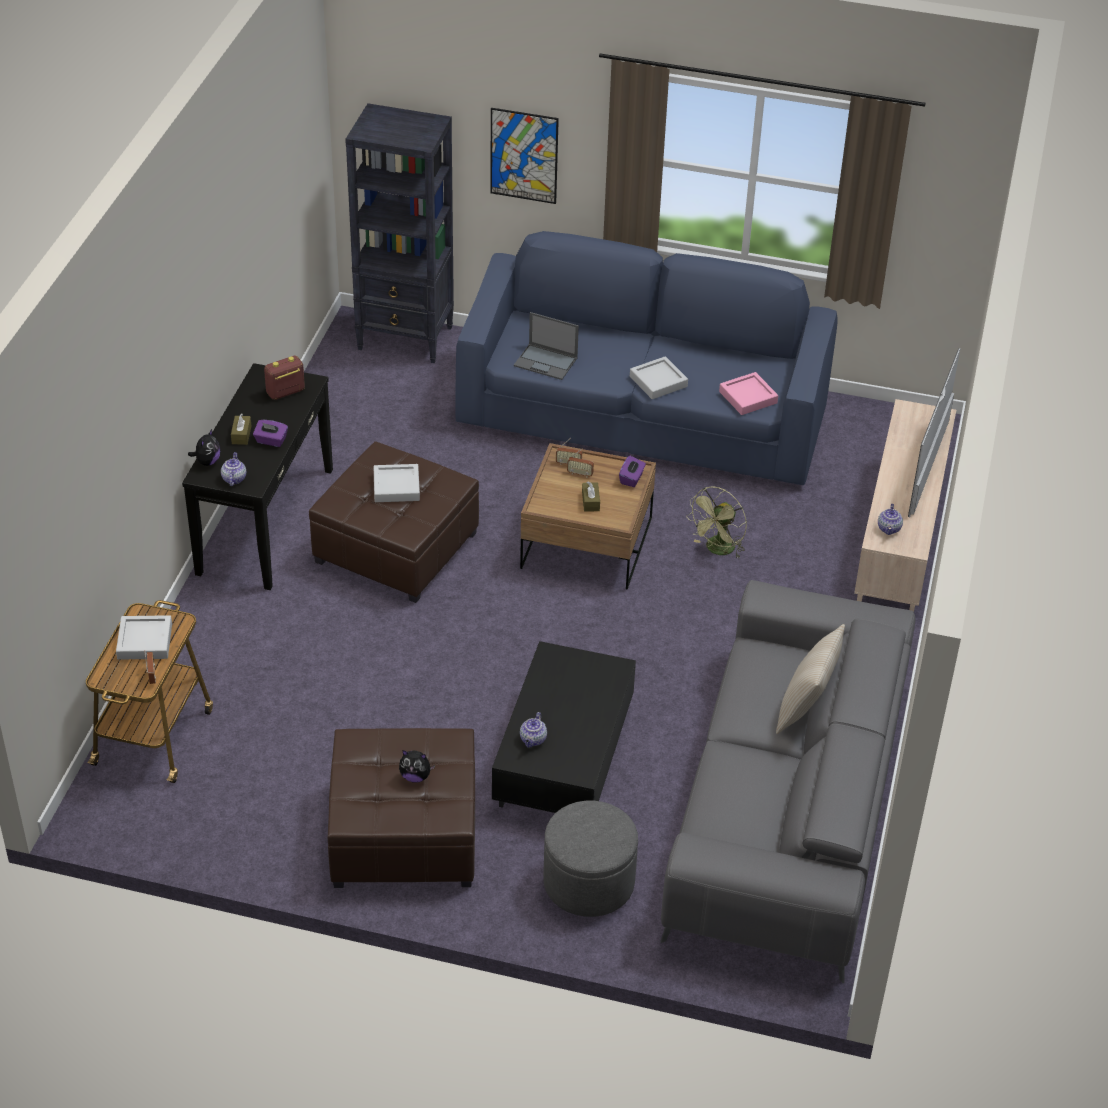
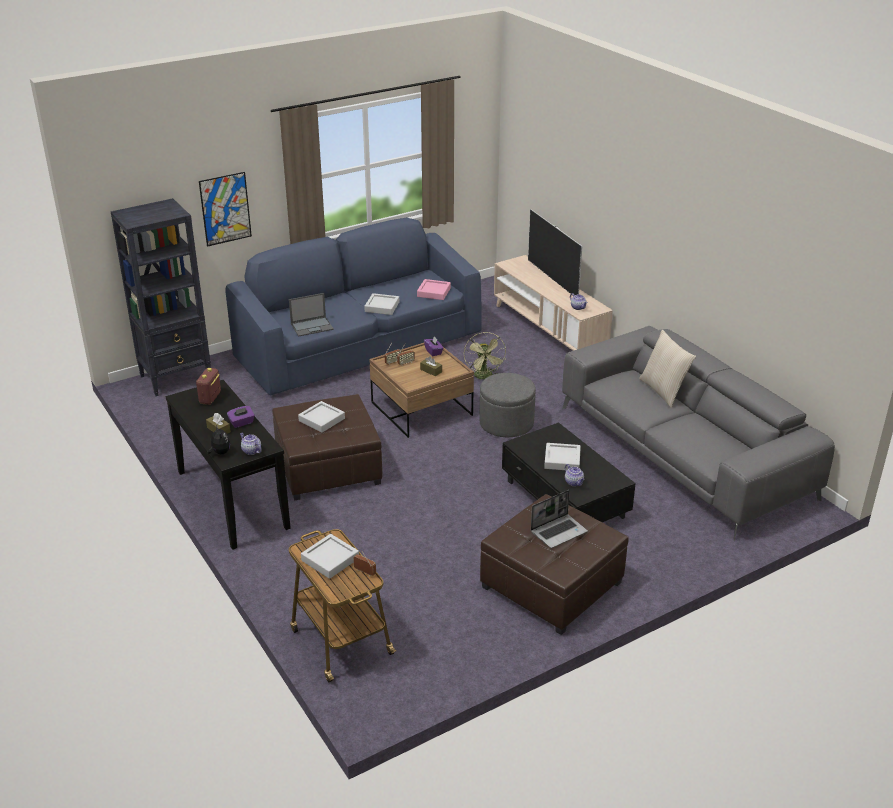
camera: 45 degrees left, 10 degrees down
(415, 776) = (559, 531): plush toy -> laptop
(564, 706) = (562, 460): none -> grey tray
(588, 882) = (665, 540): grey ottoman -> grey ottoman (506, 423)

